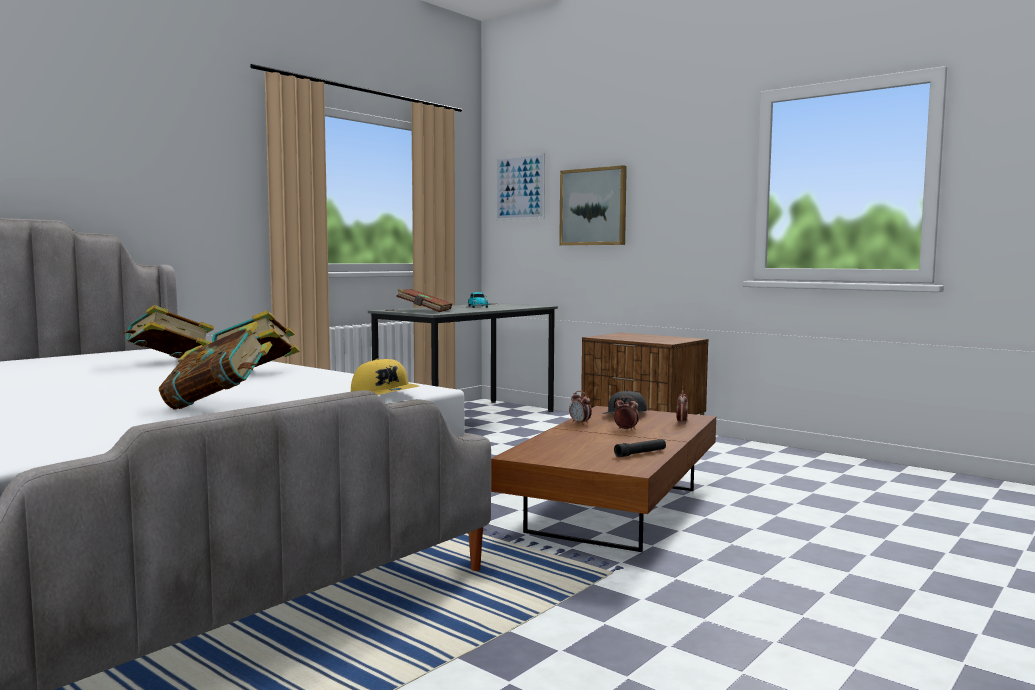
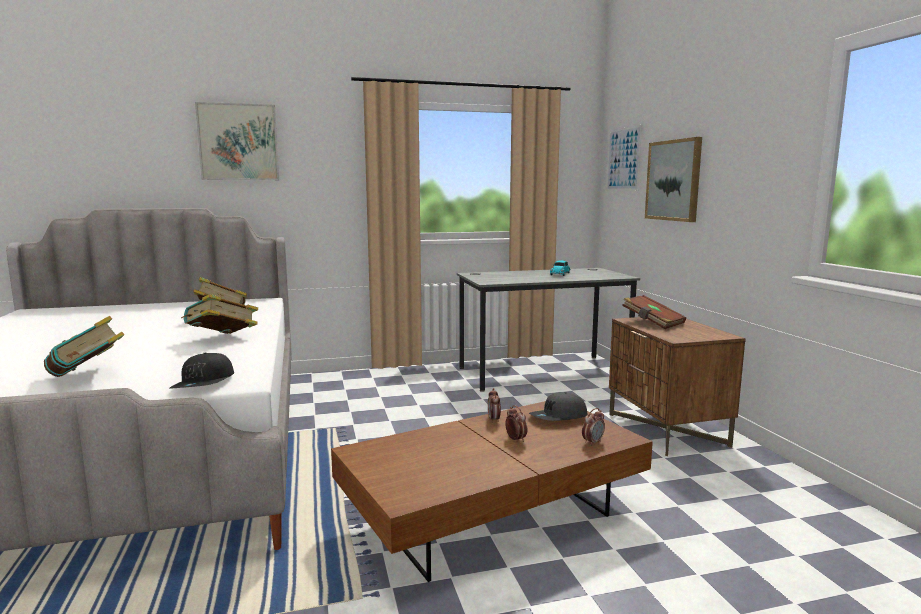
camera: 35 degrees right, 5 degrees up
(99, 131) = (238, 142): none -> picture
(385, 394) = (205, 384): yellow cap -> black cap
(424, 310) = (494, 277): brown book -> brown book (652, 322)
(640, 453) = (457, 479): black flashlight -> none

